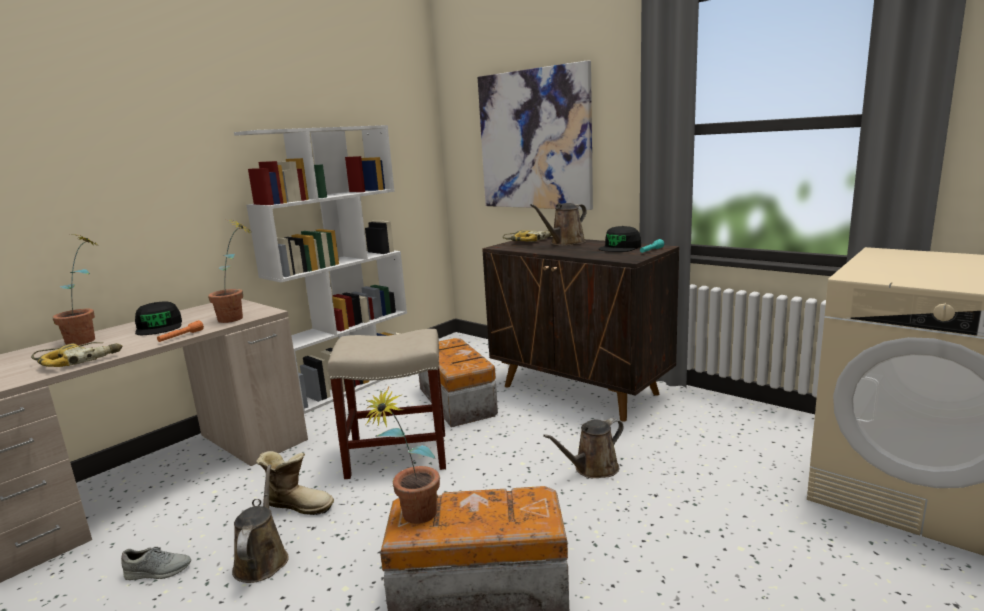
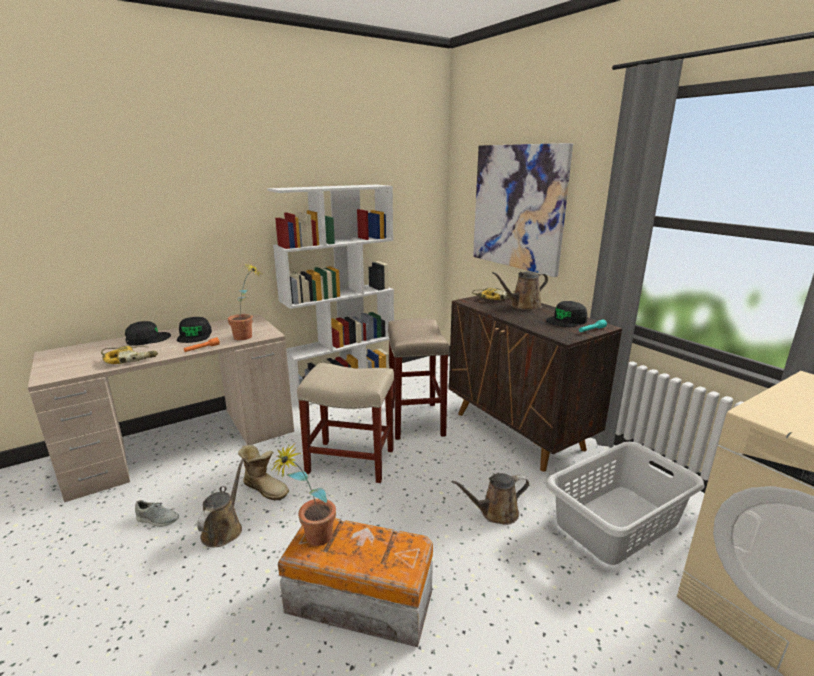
camera: 15 degrees right, 5 degrees up
(90, 339) = (147, 339): potted plant -> black cap
(457, 401) = (415, 420): storage box -> beige stool
(721, 450) = (618, 523): none -> grey laundry basket

